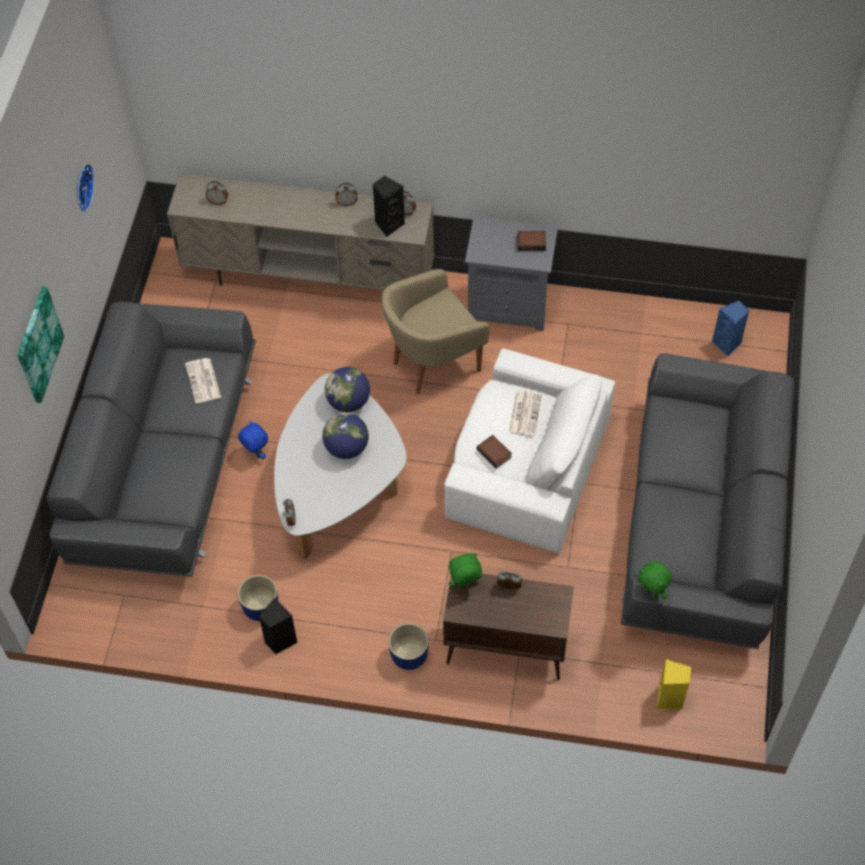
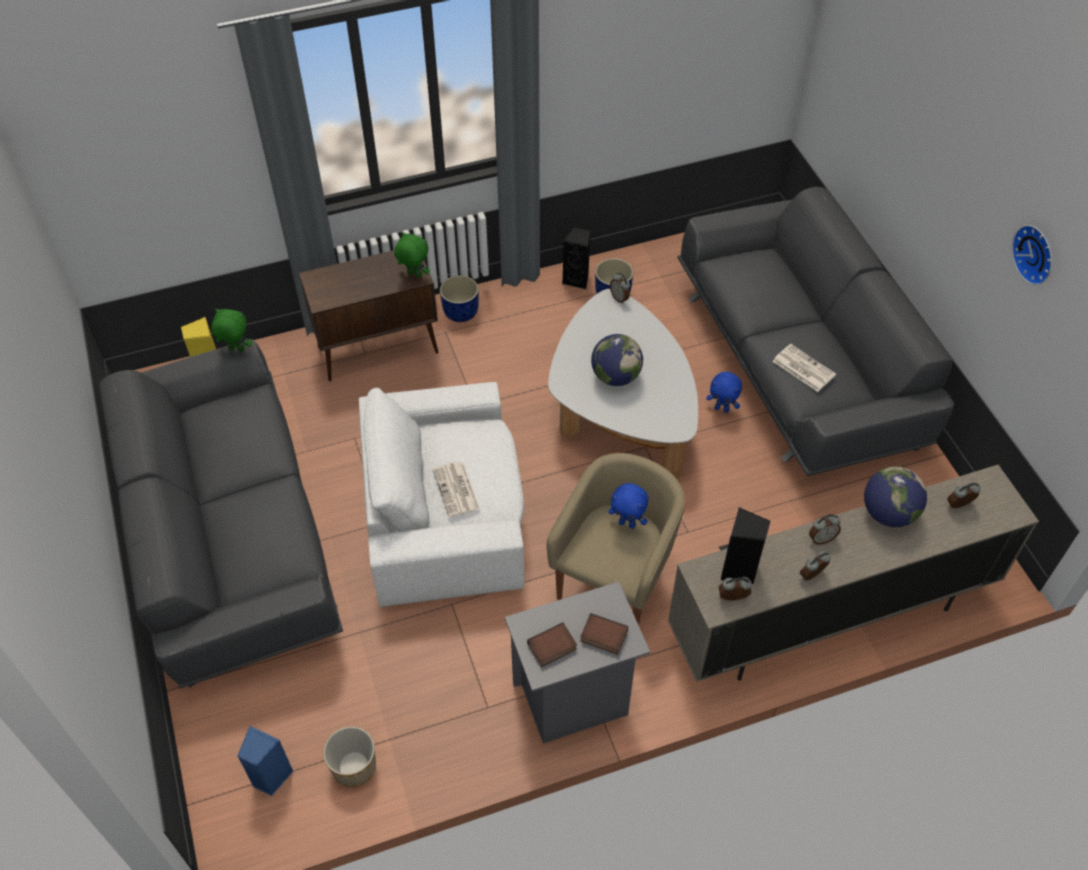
camera: 150 degrees right, 5 degrees down
(38, 344) = (913, 146): picture -> none
(348, 402) = (647, 419): globe -> globe (888, 513)
(420, 331) = (627, 523): none -> blue plush toy
(465, 585) = (414, 275): green plush toy -> green plush toy turned 105 degrees counterclockwise
(495, 453) = (464, 436): book -> book (602, 636)
(509, 587) = (372, 289): alarm clock -> alarm clock (821, 538)
(671, 327) = (354, 767): none -> planter

